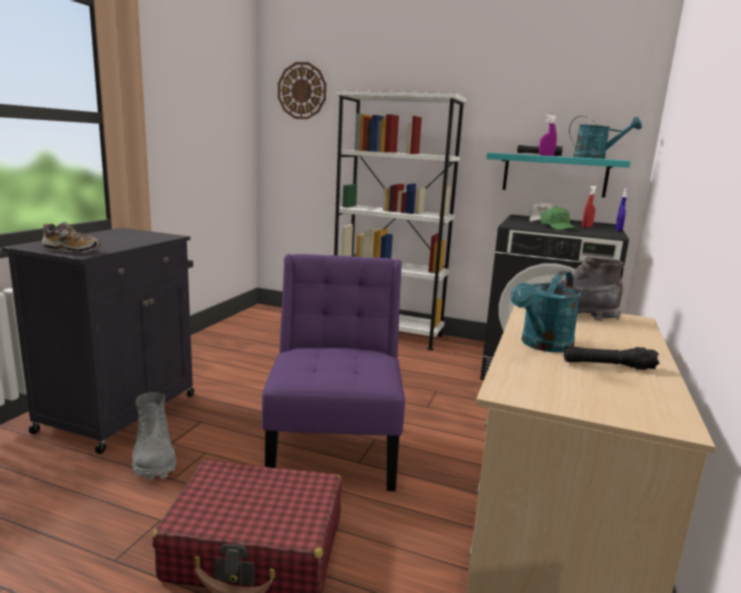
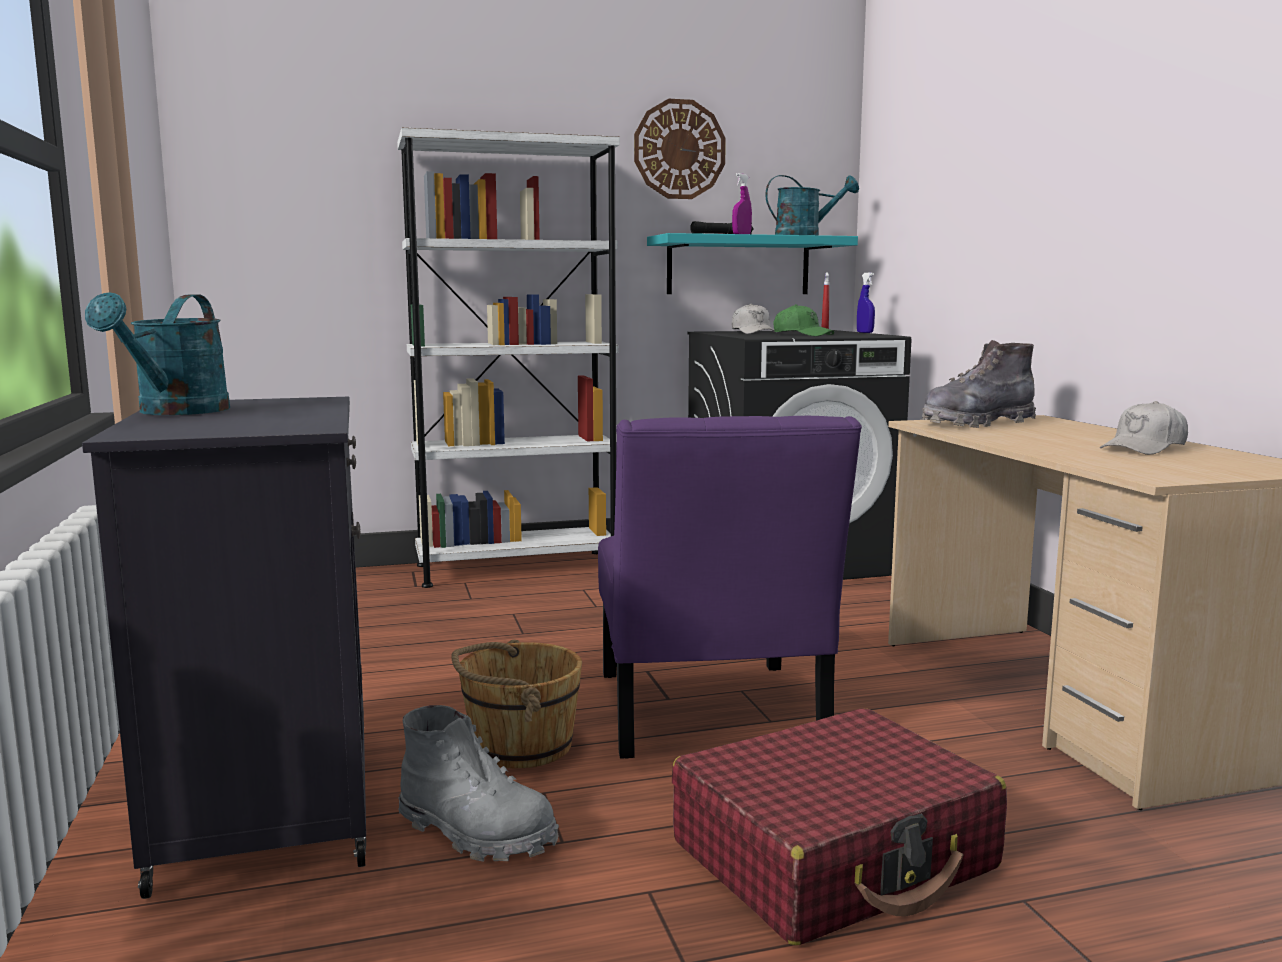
camera: 35 degrees left, 5 degrees down
(72, 250) = (262, 427): shoe -> none
(234, 426) = (519, 746): none -> brown bucket
(302, 91) = (275, 131): wall clock -> wall clock (679, 149)
(335, 446) = (710, 716): purple chair -> purple chair turned 150 degrees counterclockwise
(542, 345) = (1052, 446): turquoise watering can -> turquoise watering can (176, 412)
(608, 366) = (1144, 448): black flashlight -> white cap

